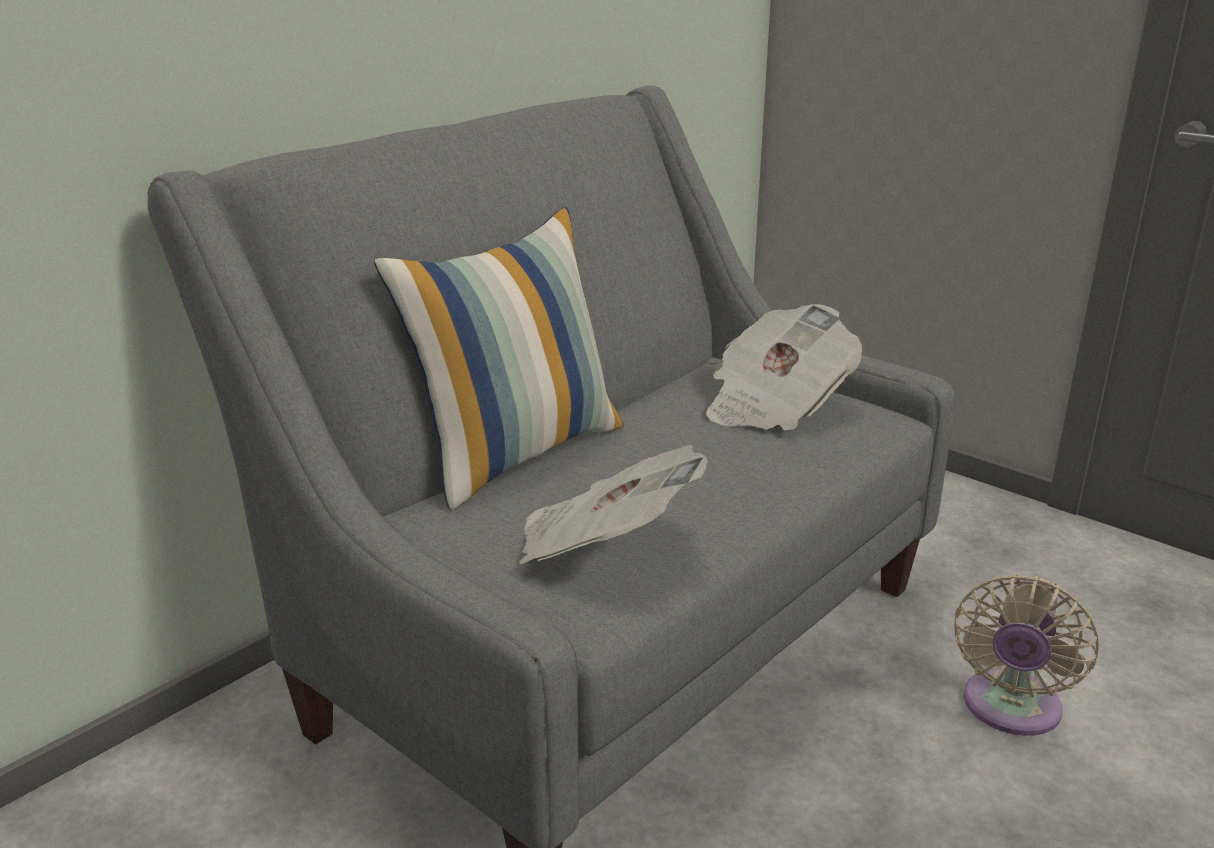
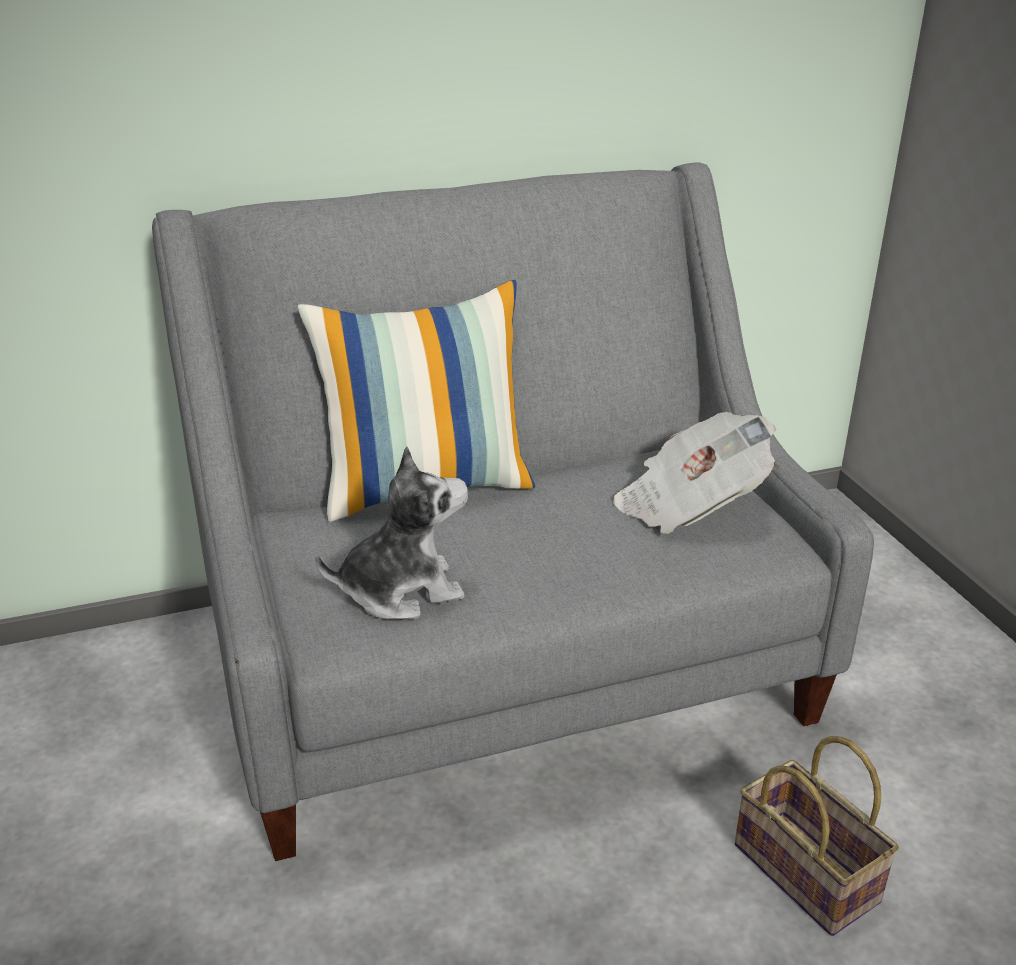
camera: 30 degrees right, 5 degrees up
(605, 548) = (401, 591): newspaper -> plush toy
(1009, 710) = (810, 874): beige fan -> basket

